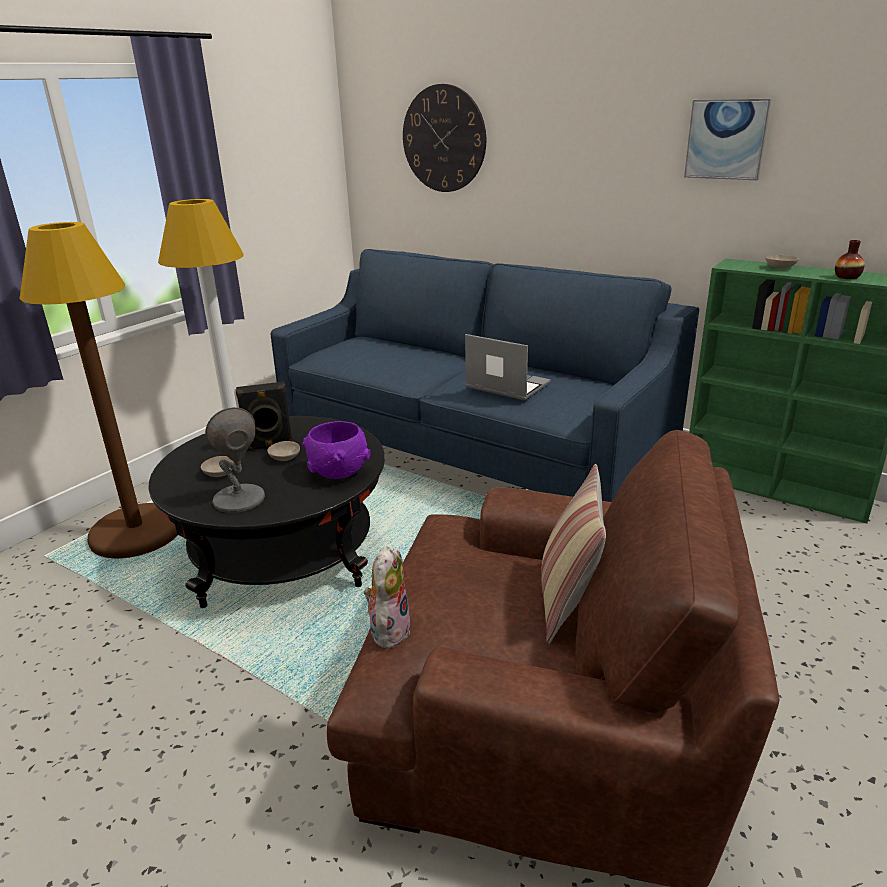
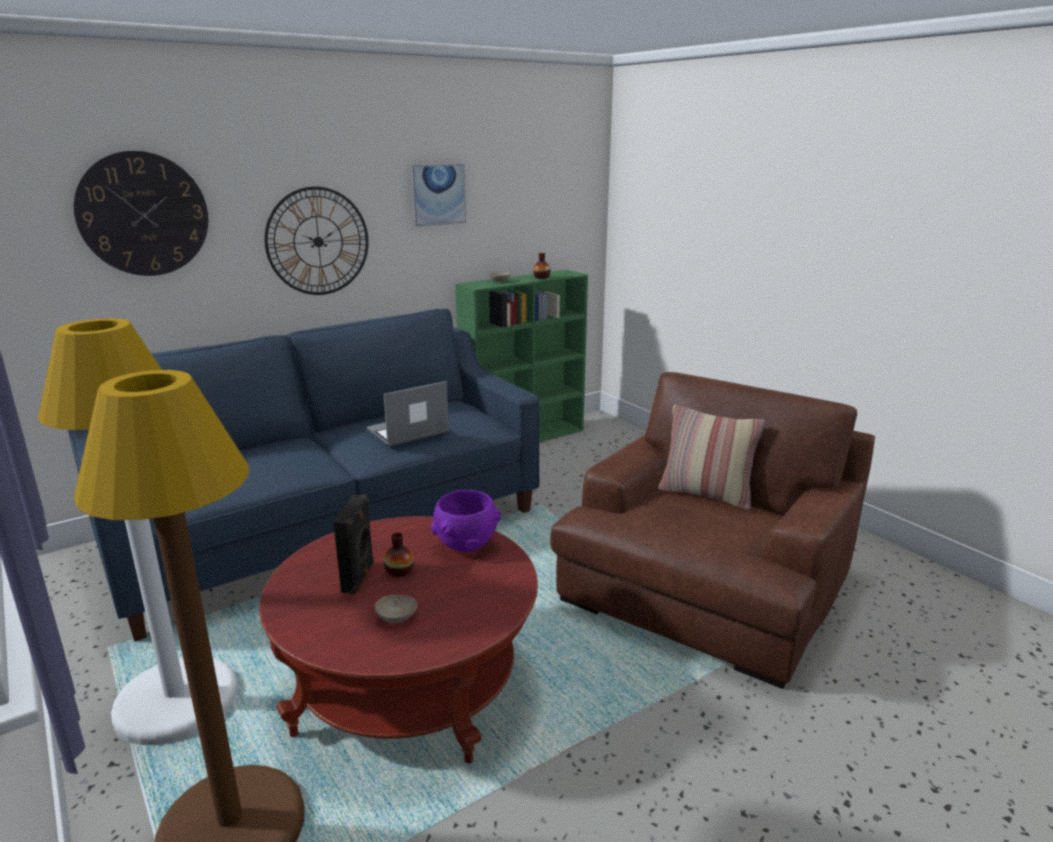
camera: 70 degrees left, 5 degrees down
(238, 499) = (472, 608): grey table lamp -> none
(284, 457) = (399, 571): beige bowl -> vase
(284, 552) = (409, 684): black coffee table -> red coffee table
(389, 629) = (721, 558): plush toy -> none
(575, 181) = (318, 241): none -> wall clock

